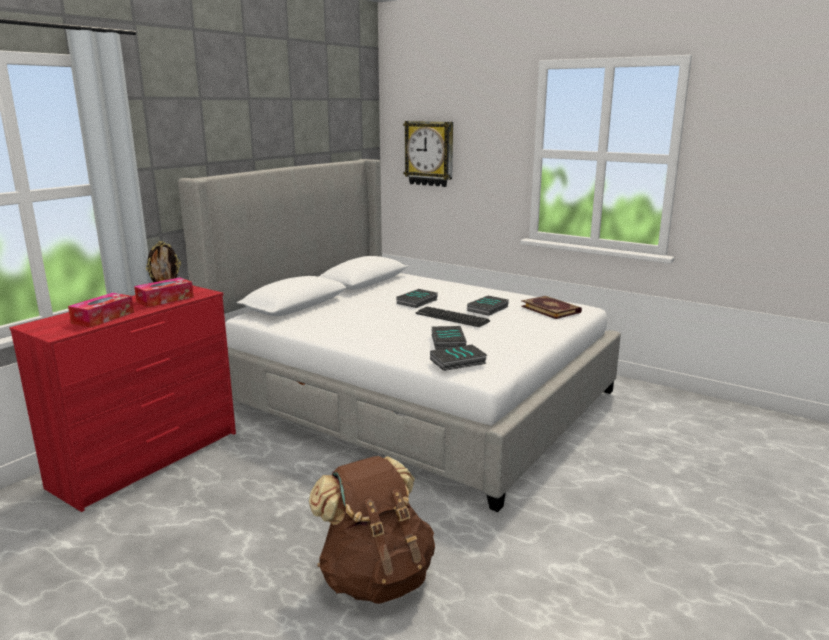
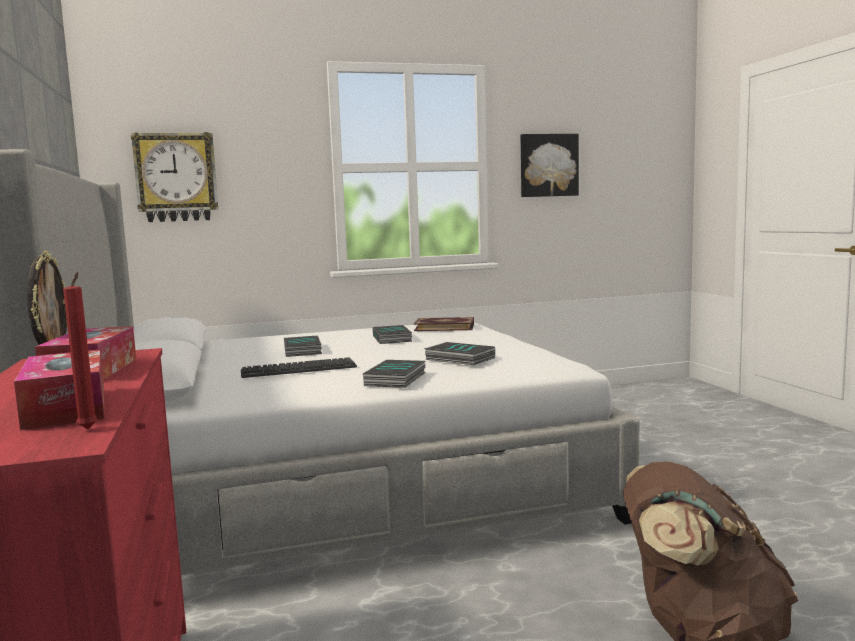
camera: 50 degrees left, 10 degrees down
(74, 331) = (89, 430): none -> red candle
(452, 318) = (389, 349): keyboard -> keyboard (299, 369)
(457, 362) = (524, 365): book -> book (396, 379)
(754, 164) = (548, 165): none -> picture

